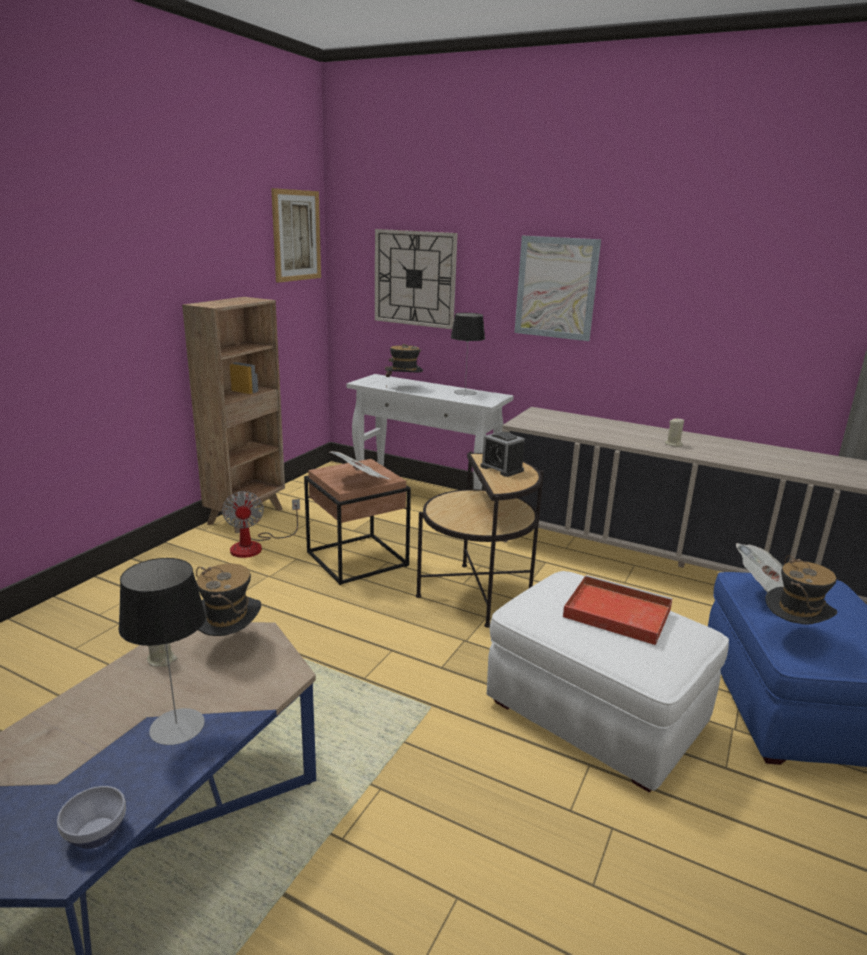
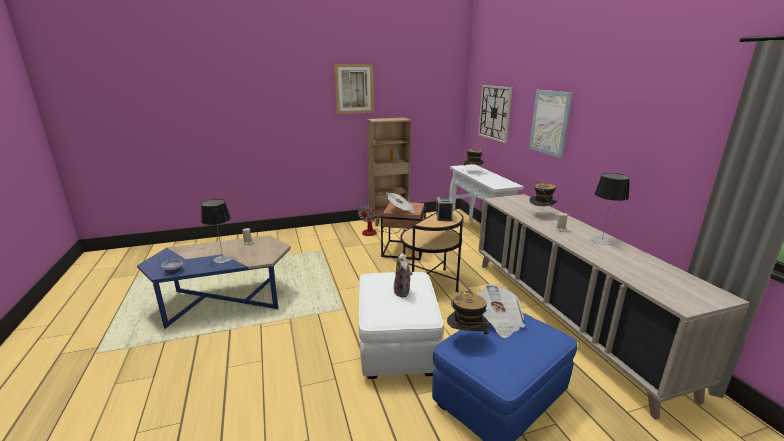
camera: 45 degrees right, 0 degrees up
(230, 644) = (268, 246): hat -> hat (541, 215)
(296, 235) = (444, 88): picture -> picture (354, 89)
(465, 392) = (499, 180): table lamp -> table lamp (602, 241)
(615, 612) = (403, 292): red tray -> plush toy

